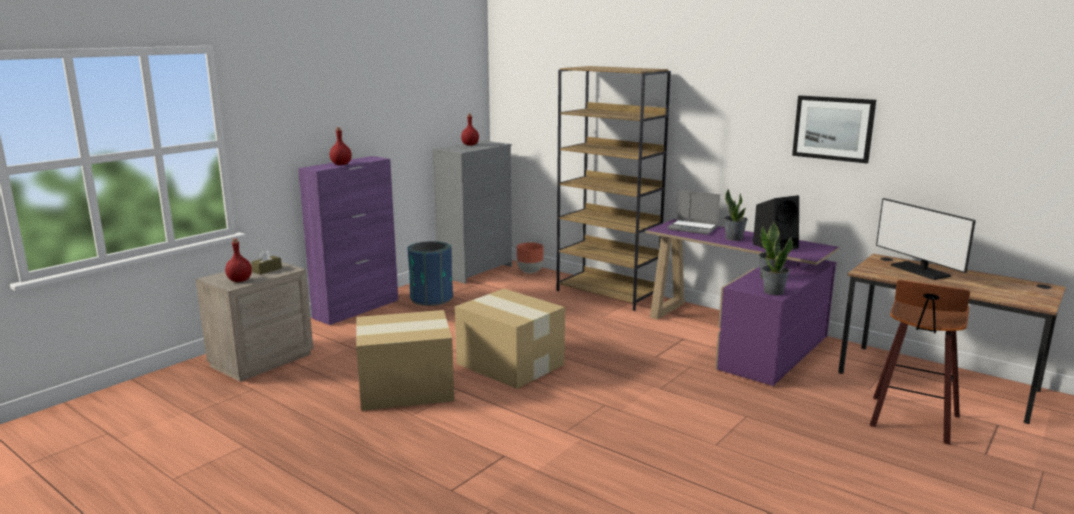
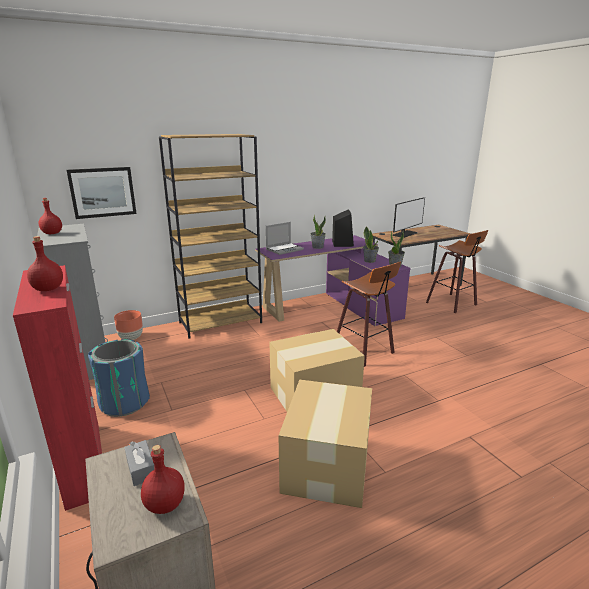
camera: 65 degrees left, 5 degrees up
(267, 270) = (141, 469): brown tissue box -> grey tissue box
(357, 309) = (84, 462): purple cabinet -> red cabinet
(635, 375) = (365, 352): none -> stool
(833, 128) = (346, 165): picture -> picture (102, 192)
(920, 271) = (405, 234): monitor -> monitor turned 45 degrees counterclockwise

